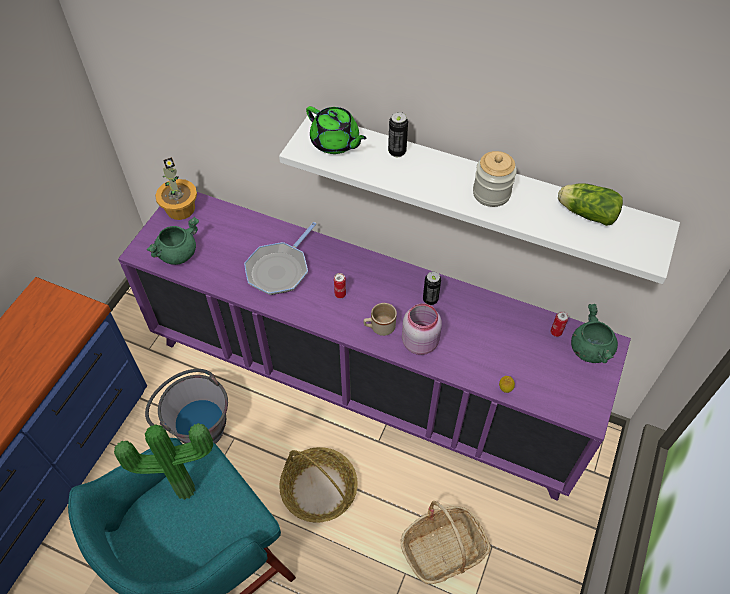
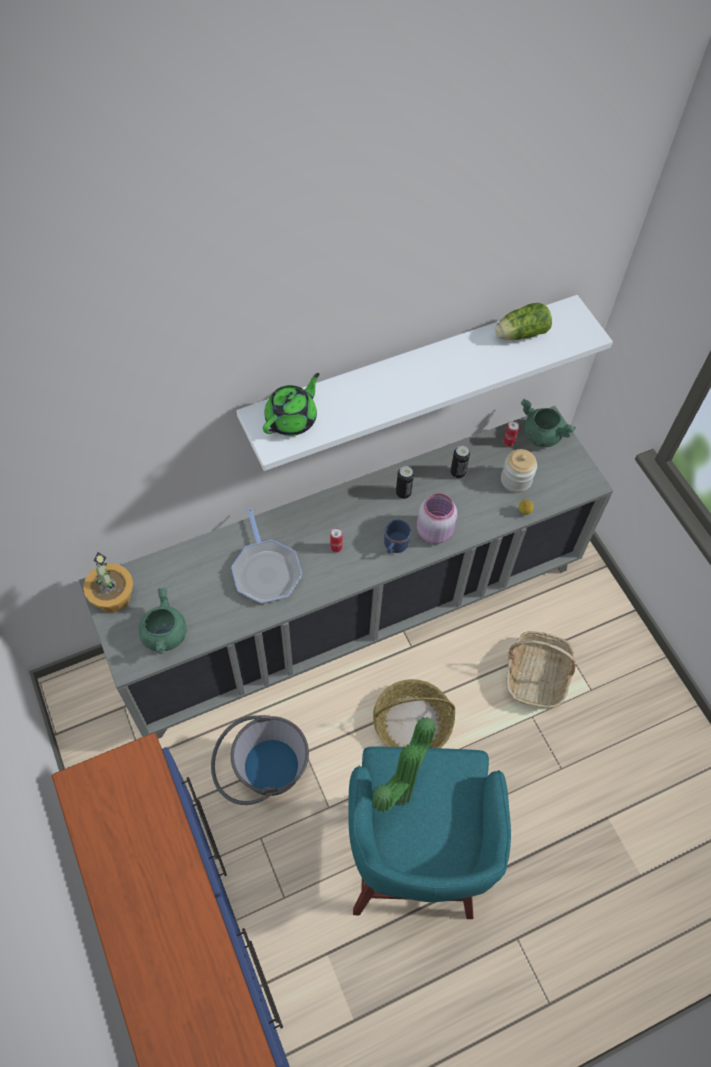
camera: 50 degrees left, 5 degrees up
(335, 143) = (292, 419): green teapot -> green teapot turned 45 degrees counterclockwise
(365, 383) = (351, 613): purple cabinet -> grey cabinet
(379, 327) = (394, 546): beige mug -> blue mug
(397, 152) = (345, 389): can -> can (457, 473)
(491, 193) = (447, 368): jar -> jar (516, 480)

